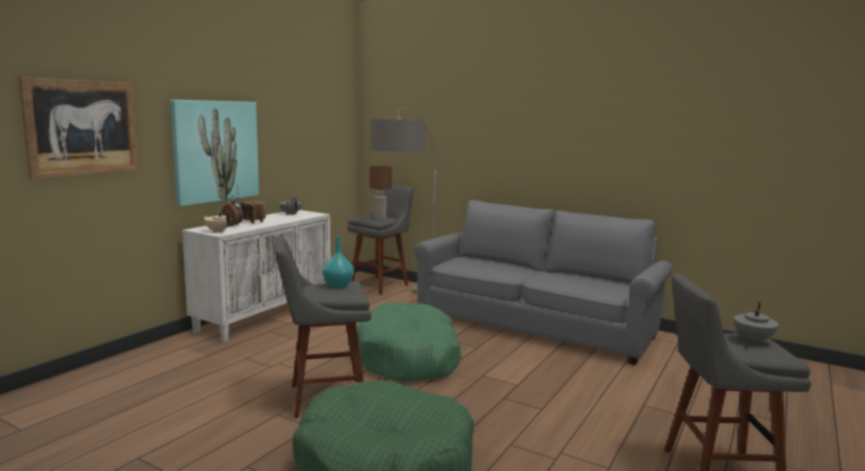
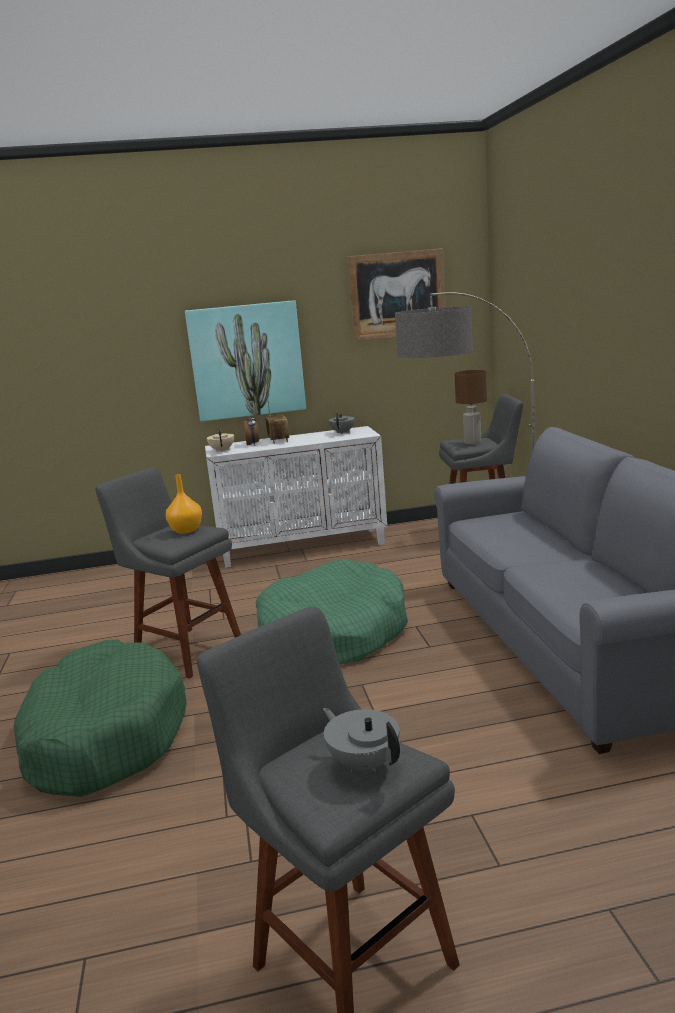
camera: 50 degrees right, 5 degrees up
(83, 128) = (94, 348): picture -> picture (397, 295)
(337, 285) = (185, 530): turquoise vase -> orange vase
(752, 340) = (364, 763): grey teapot -> grey teapot turned 60 degrees clockwise

